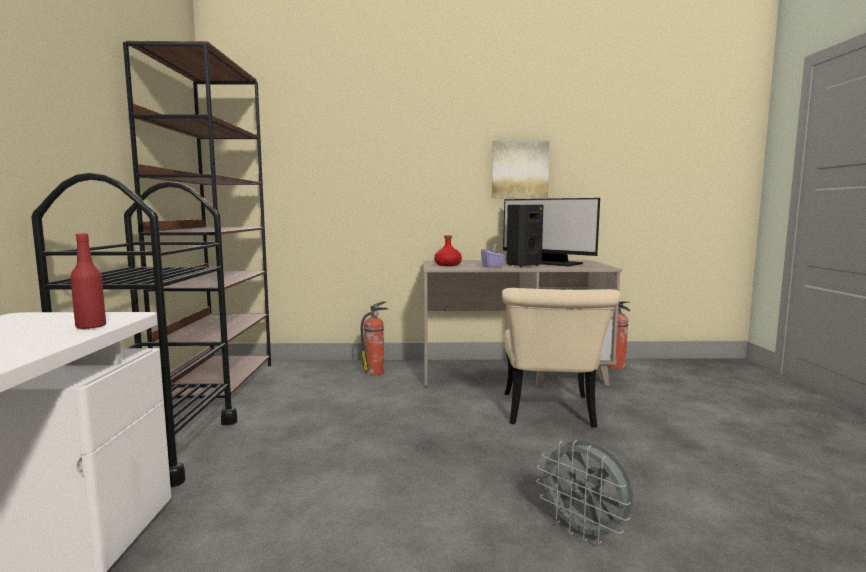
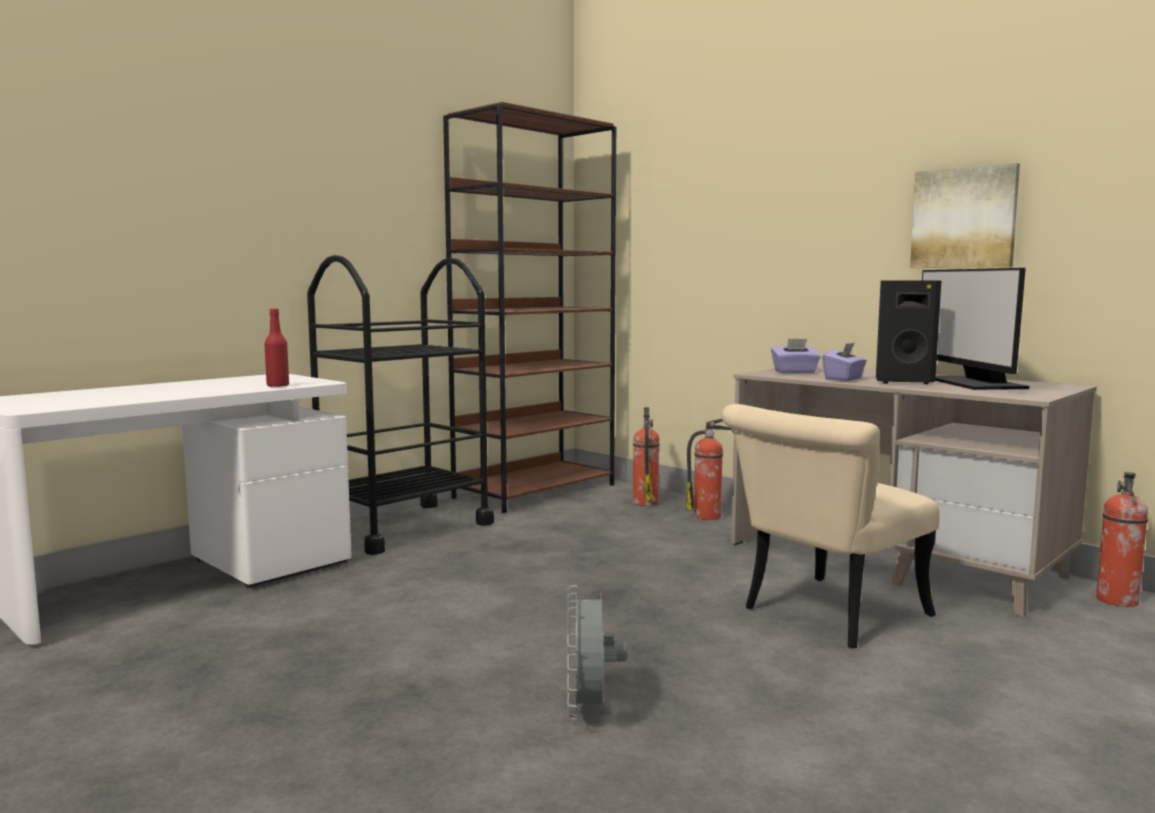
camera: 45 degrees right, 0 degrees up
(317, 372) = (645, 502): none -> fire extinguisher
(447, 265) = (795, 372): red bottle -> purple tissue box

